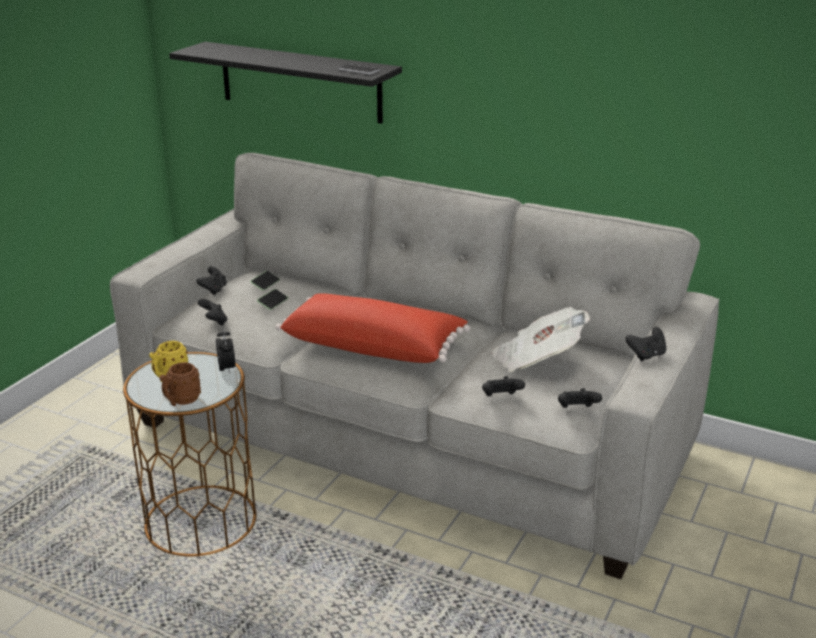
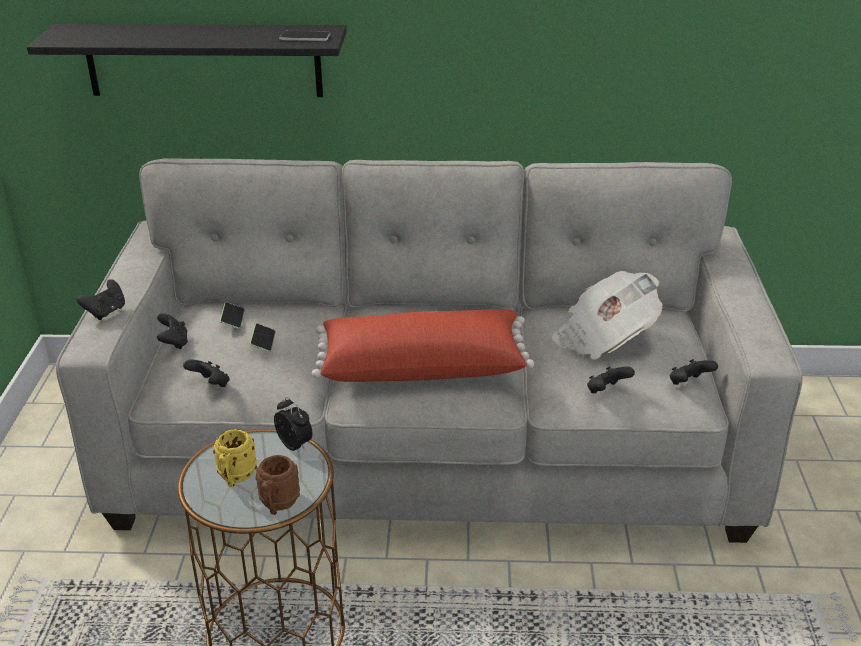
camera: 25 degrees left, 5 degrees up
(646, 355) = (736, 307): black game controller -> black game controller (106, 312)

